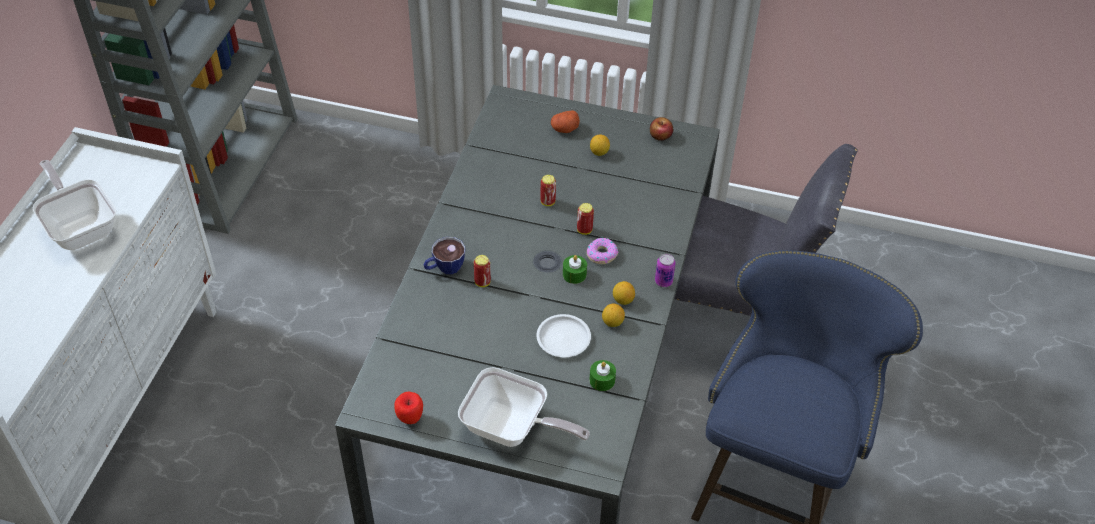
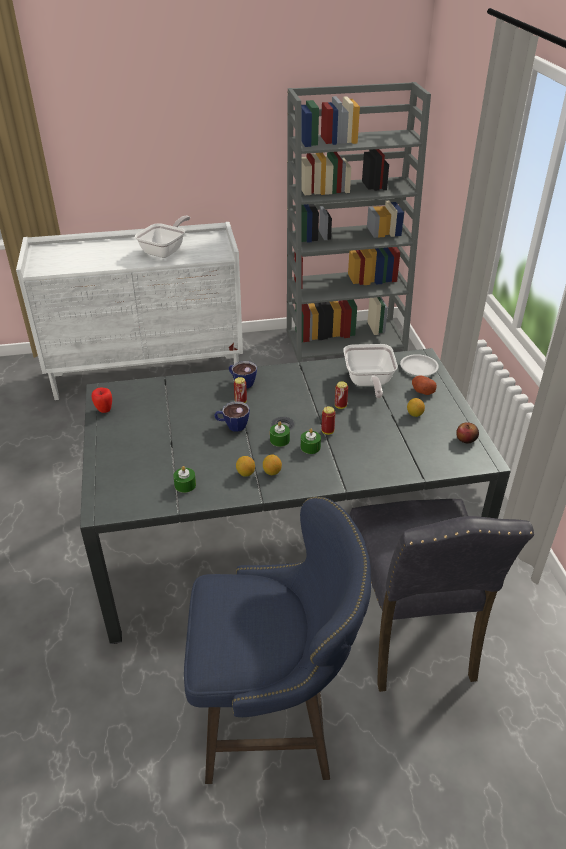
camera: 65 degrees right, 10 degrees down
(512, 429) = (117, 455): frying pan -> frying pan (368, 383)
(523, 305) = (232, 426): none -> cup
(563, 339) = (213, 453): white plate -> white plate (418, 367)
(601, 254) = (310, 447): donut -> green candle
(663, 281) = (307, 488): can -> none

